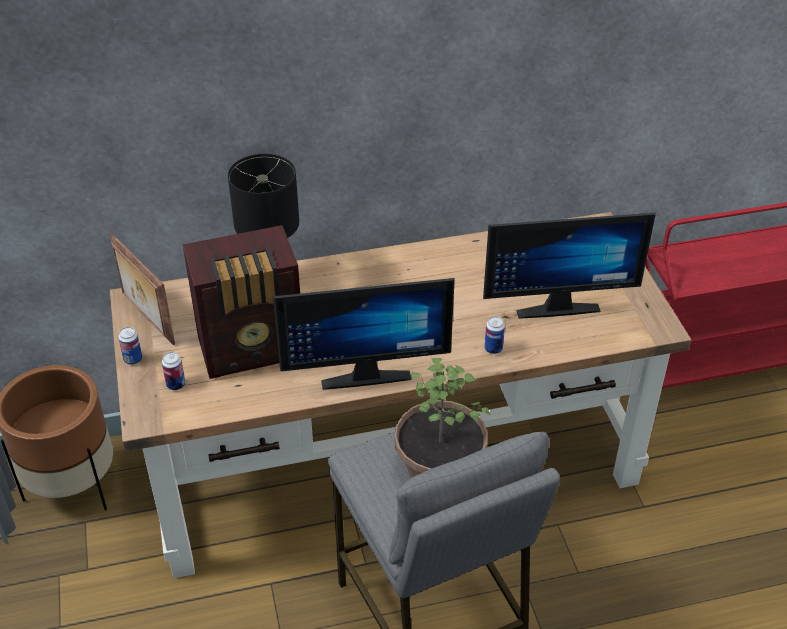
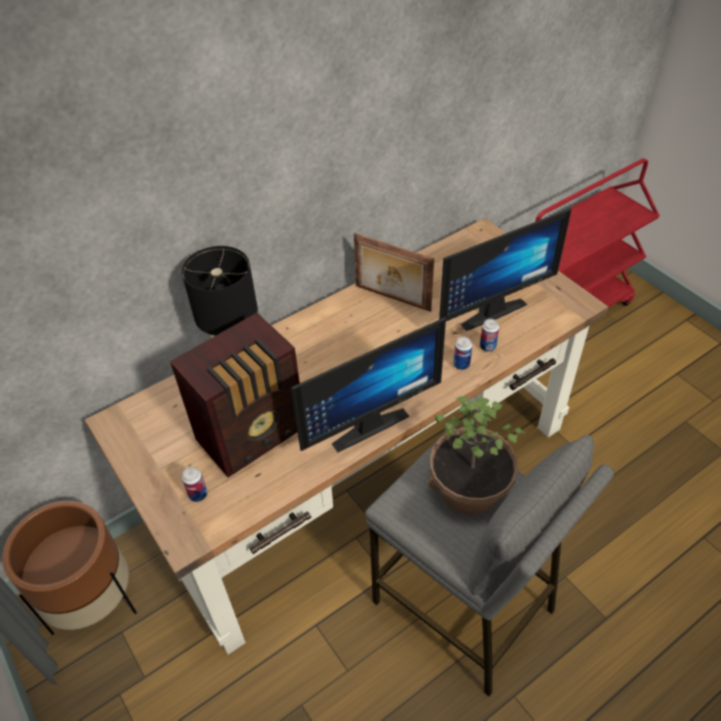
camera: 20 degrees left, 5 degrees up
(133, 359) = (143, 483): can -> can (487, 347)
(146, 319) = (136, 437): picture frame -> picture frame (392, 299)

